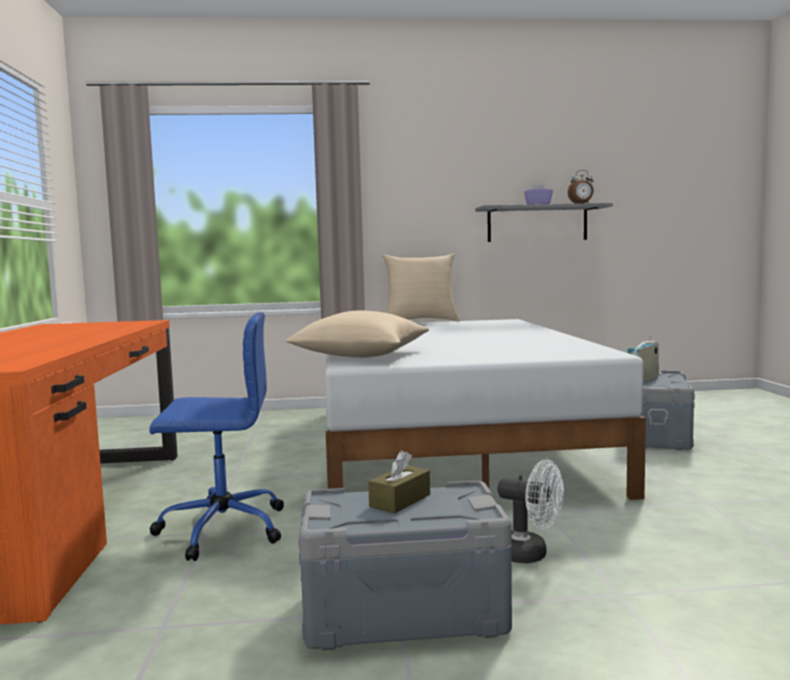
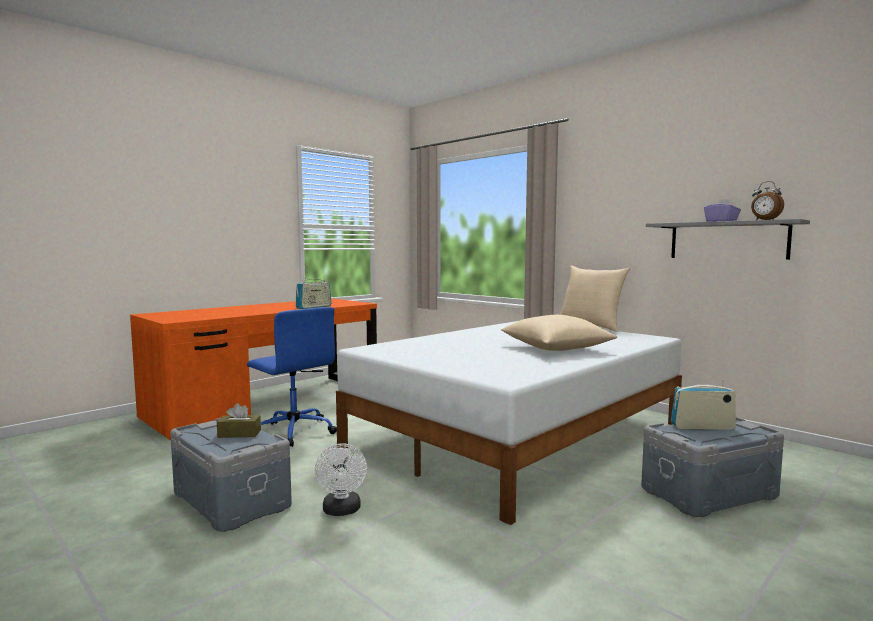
camera: 50 degrees right, 0 degrees up
(115, 330) = (314, 307): none -> radio
(361, 356) = (394, 345): beige pillow -> beige pillow (556, 348)

